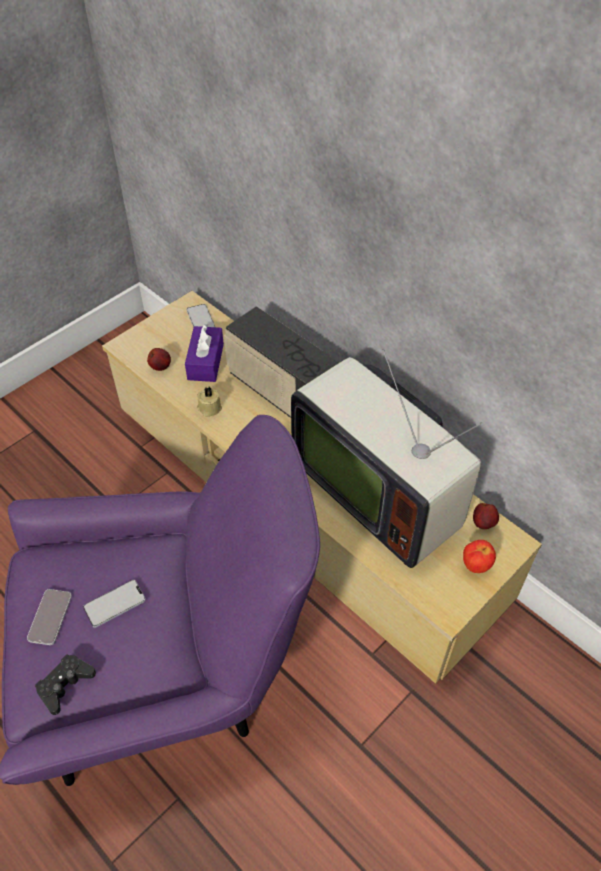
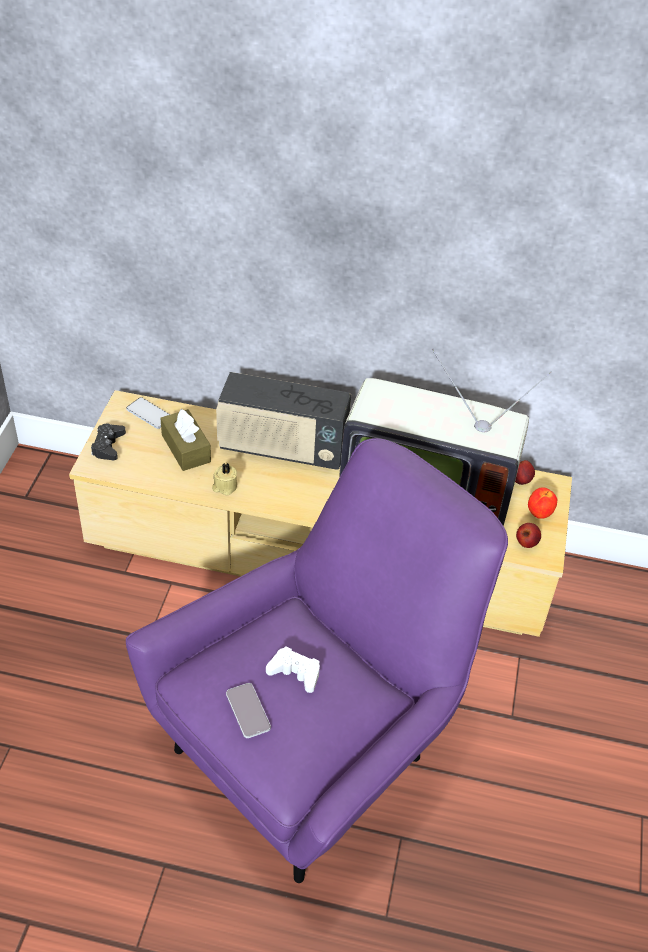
camera: 35 degrees left, 5 degrees down
(65, 685) = (309, 752): black game controller -> black game controller (108, 446)
(114, 604) = (295, 673): phone -> white game controller
(160, 367) = (146, 470): apple -> apple (526, 543)
(205, 362) = (186, 448): purple tissue box -> brown tissue box

